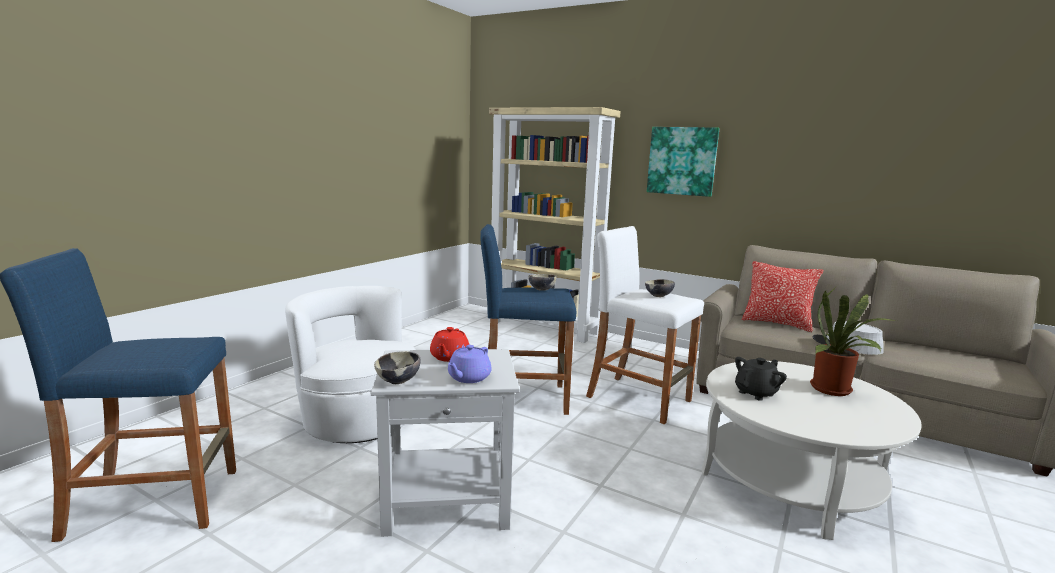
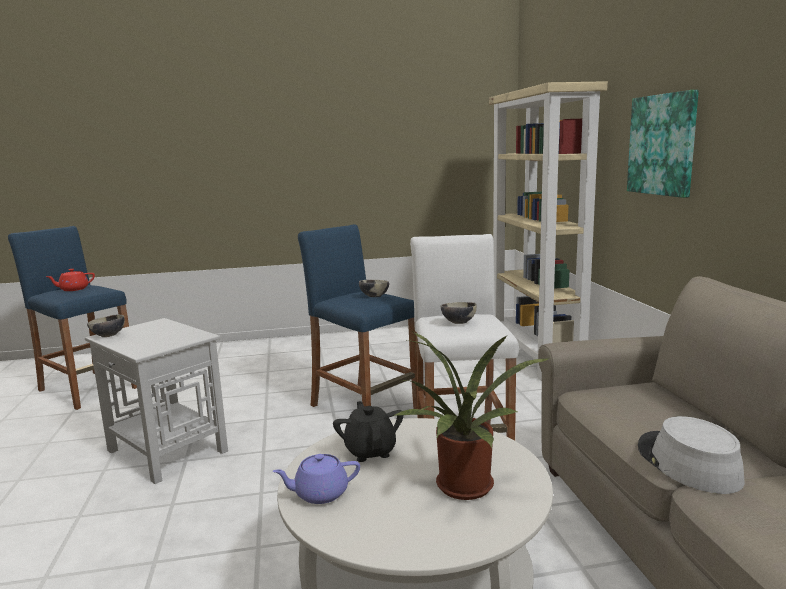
camera: 50 degrees right, 0 degrees up
(358, 419) = (240, 382): white armchair -> none
(449, 357) = (172, 330): red teapot -> red teapot (73, 289)
(468, 378) = (137, 345): purple teapot -> purple teapot (319, 493)
(756, 393) = (370, 451): black teapot -> black teapot turned 120 degrees counterclockwise
(777, 323) = (676, 406): pillow -> none

